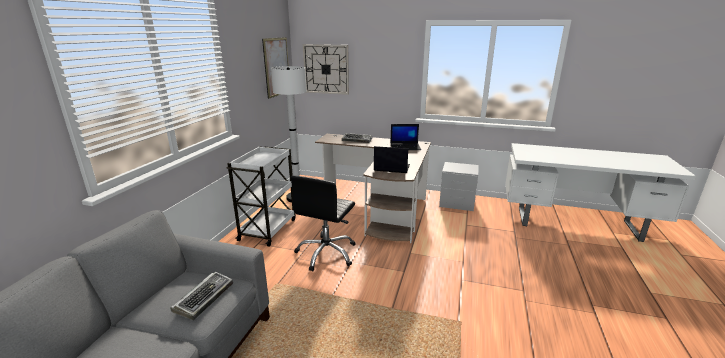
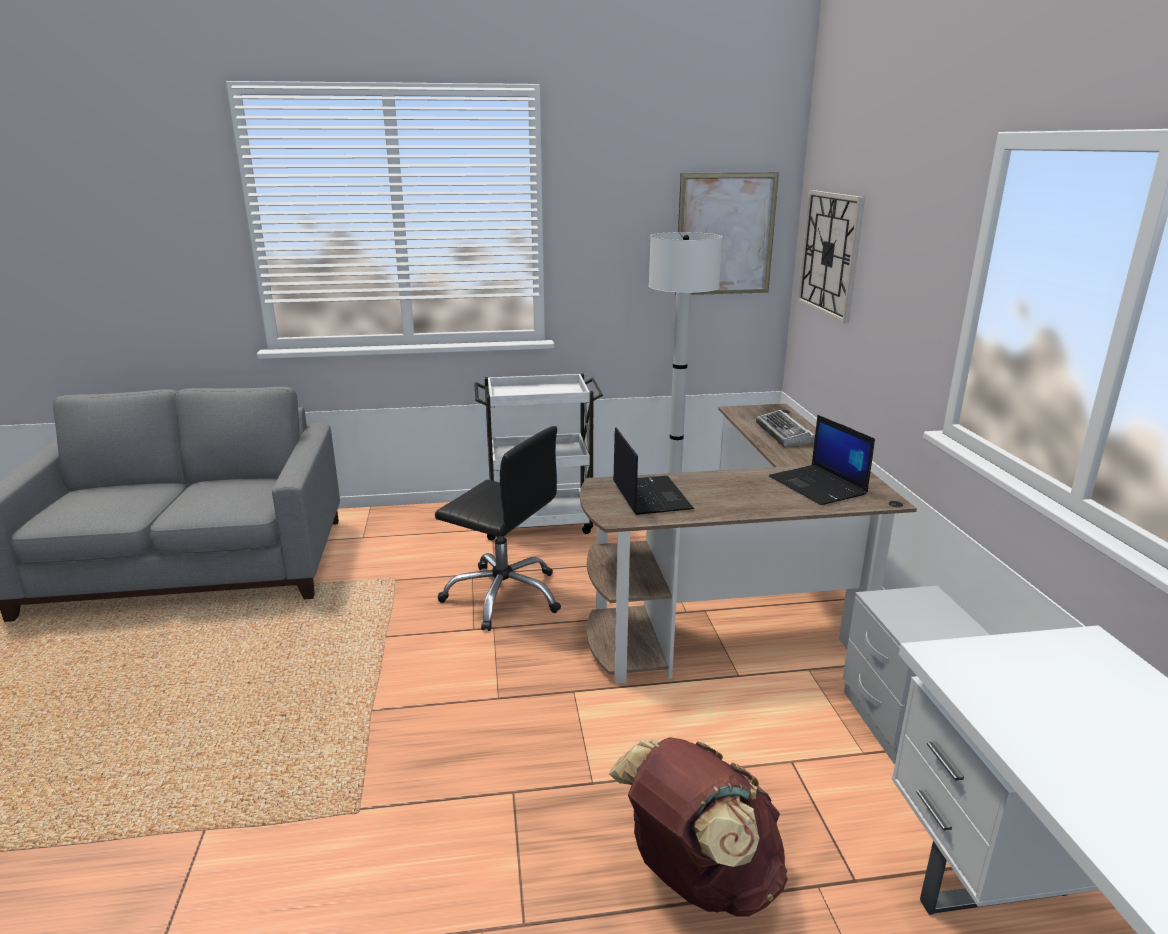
camera: 65 degrees right, 0 degrees up
(204, 298) = (214, 500): keyboard -> none
(326, 253) = (504, 595): black office chair -> black office chair turned 150 degrees counterclockwise
(509, 254) = (698, 878): none -> brown backpack

